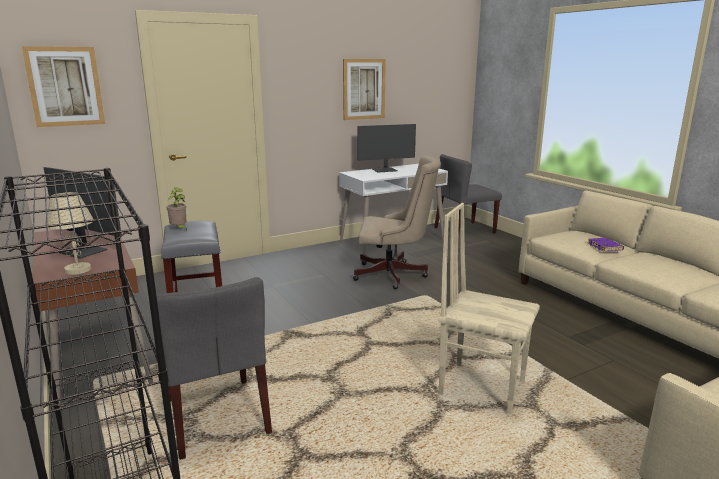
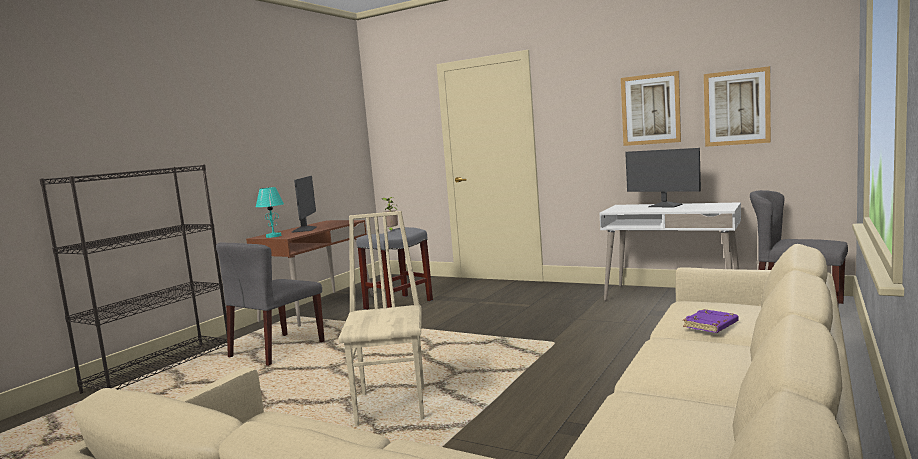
camera: 60 degrees right, 10 degrees down
(65, 86) = (395, 126): picture -> picture (736, 107)
(78, 270) = (273, 236): beige table lamp -> turquoise table lamp
(394, 275) = (580, 321): beige office chair -> none

